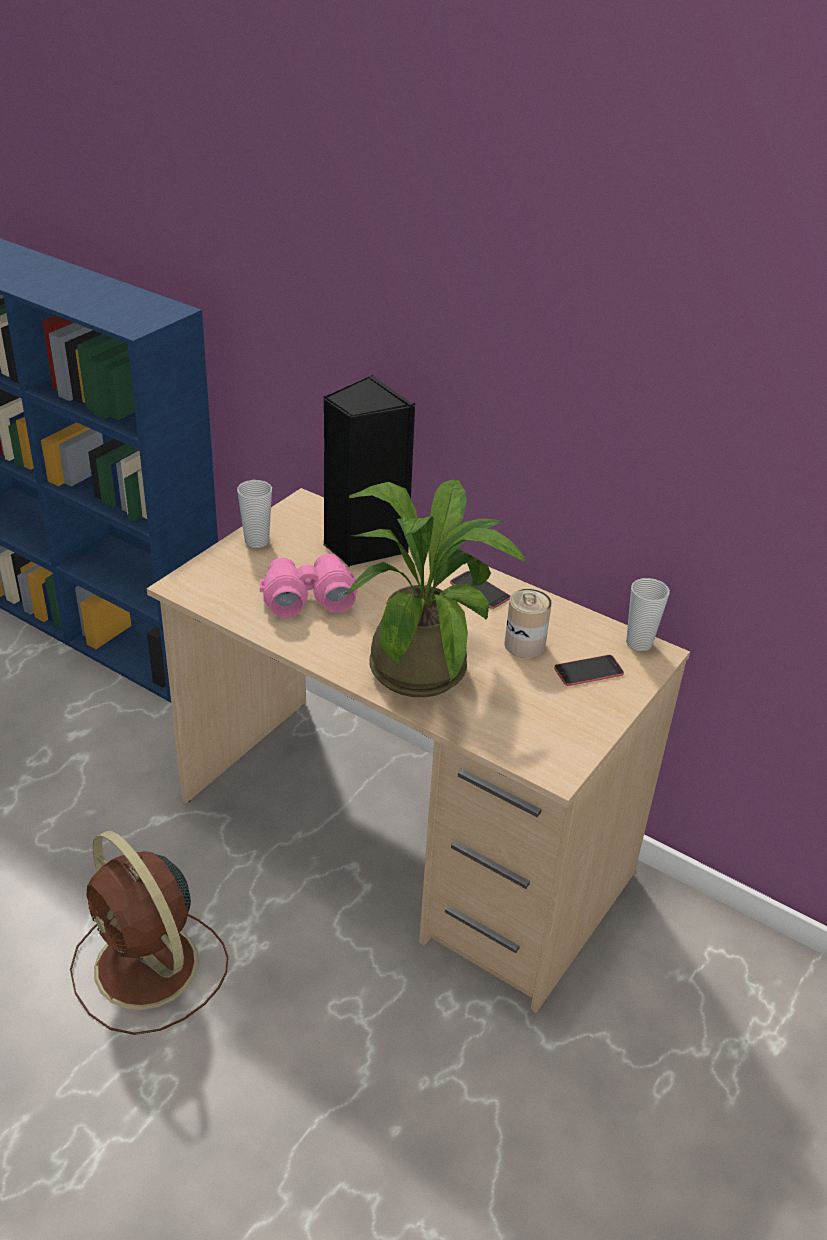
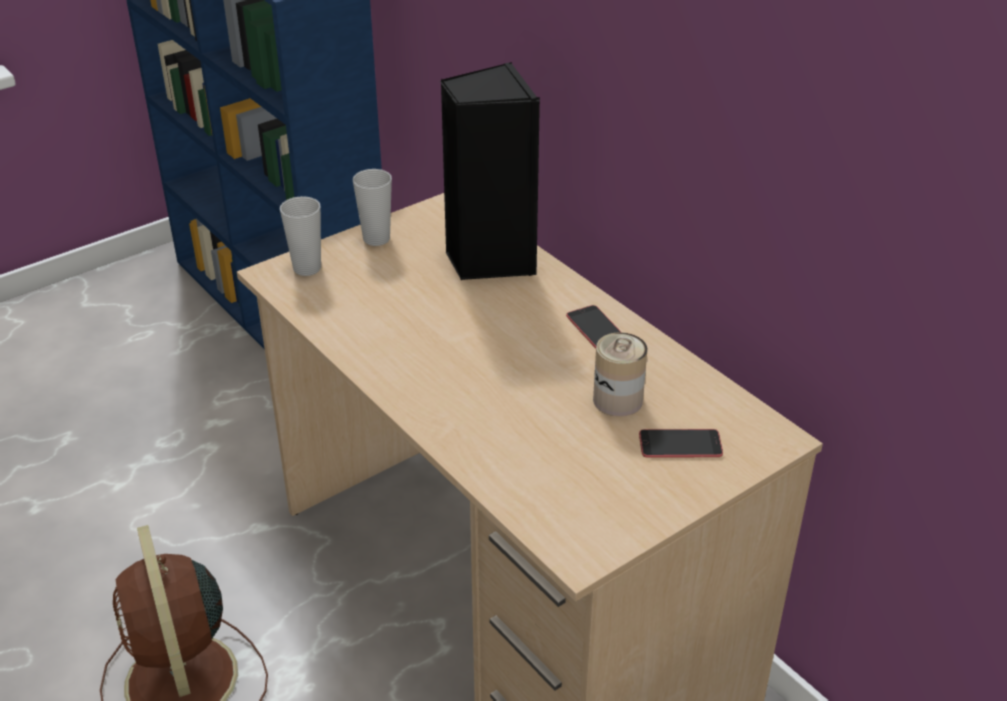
camera: 20 degrees right, 0 degrees up
(308, 597) = (399, 306): pink binoculars -> none
(424, 663) = (489, 401): potted plant -> none
(639, 643) = (760, 422): cup -> cup (307, 268)

